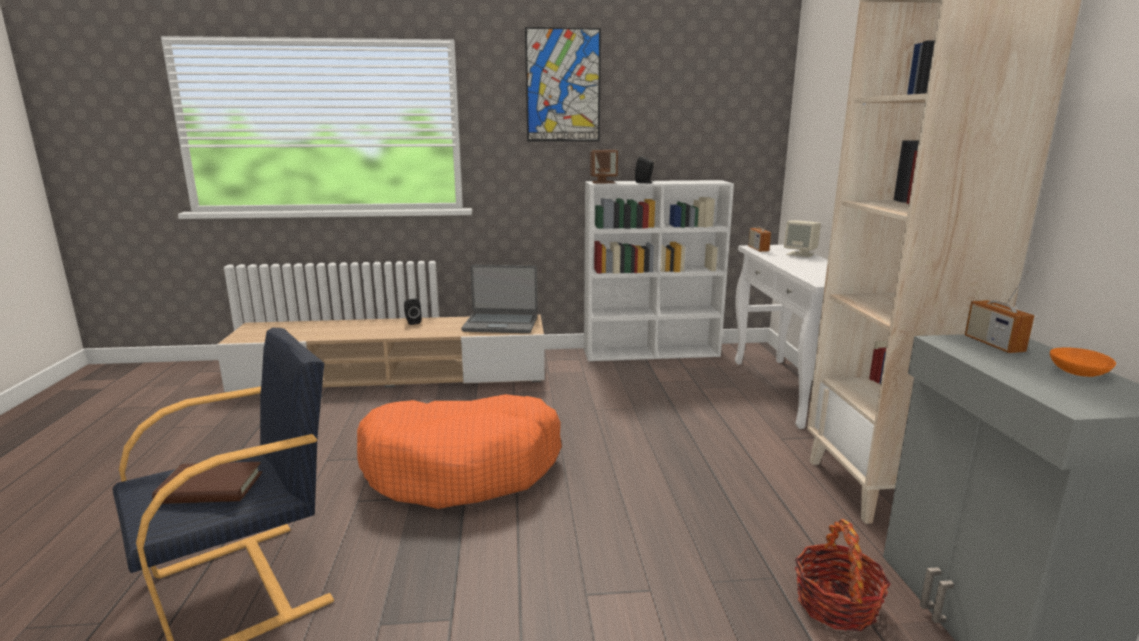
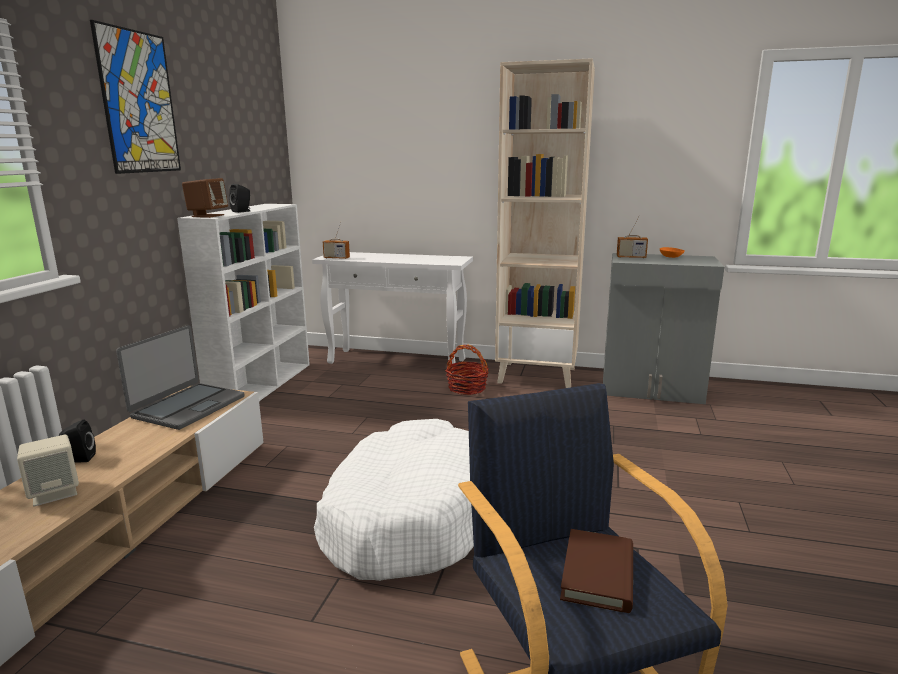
camera: 70 degrees left, 0 degrees up
(463, 467) = (408, 517): orange dog bed -> white dog bed
(800, 254) = (369, 254): beige speaker -> beige speaker (55, 493)
(836, 605) = (639, 417): basket -> basket (467, 388)

